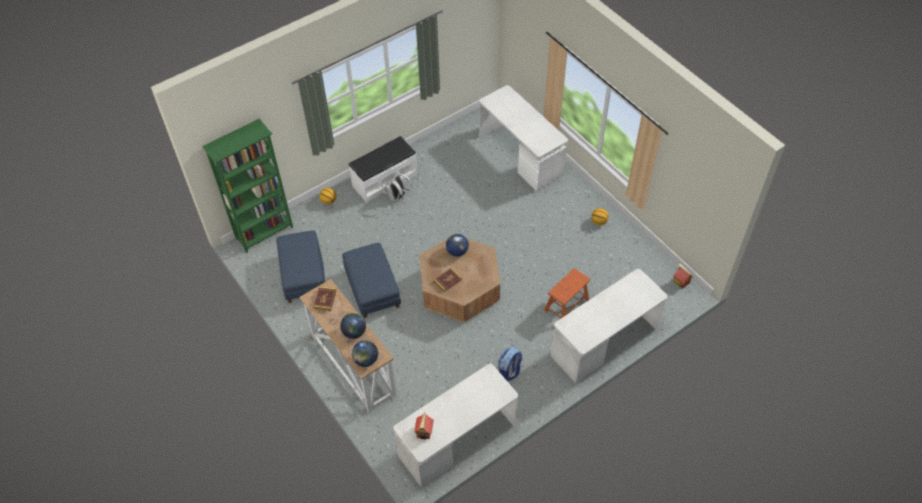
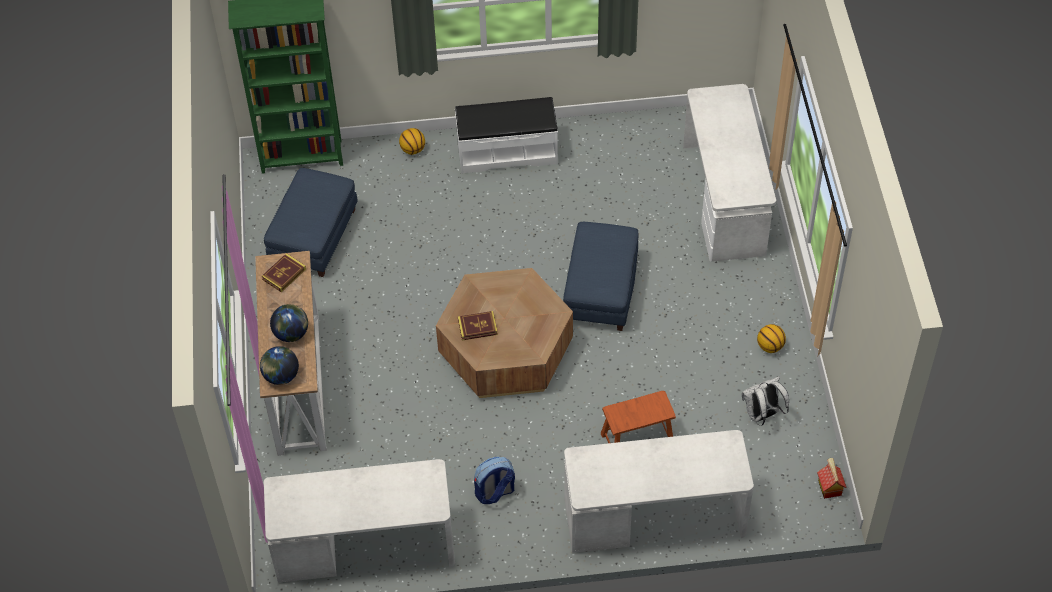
camera: 30 degrees right, 0 degrees up
(372, 288) = (390, 295): blue ottoman -> blue ottoman (600, 290)
(398, 197) = (509, 185): white backpack -> white backpack (762, 415)
(424, 431) = (298, 504): toy house -> none
(457, 251) = (518, 293): globe -> none

